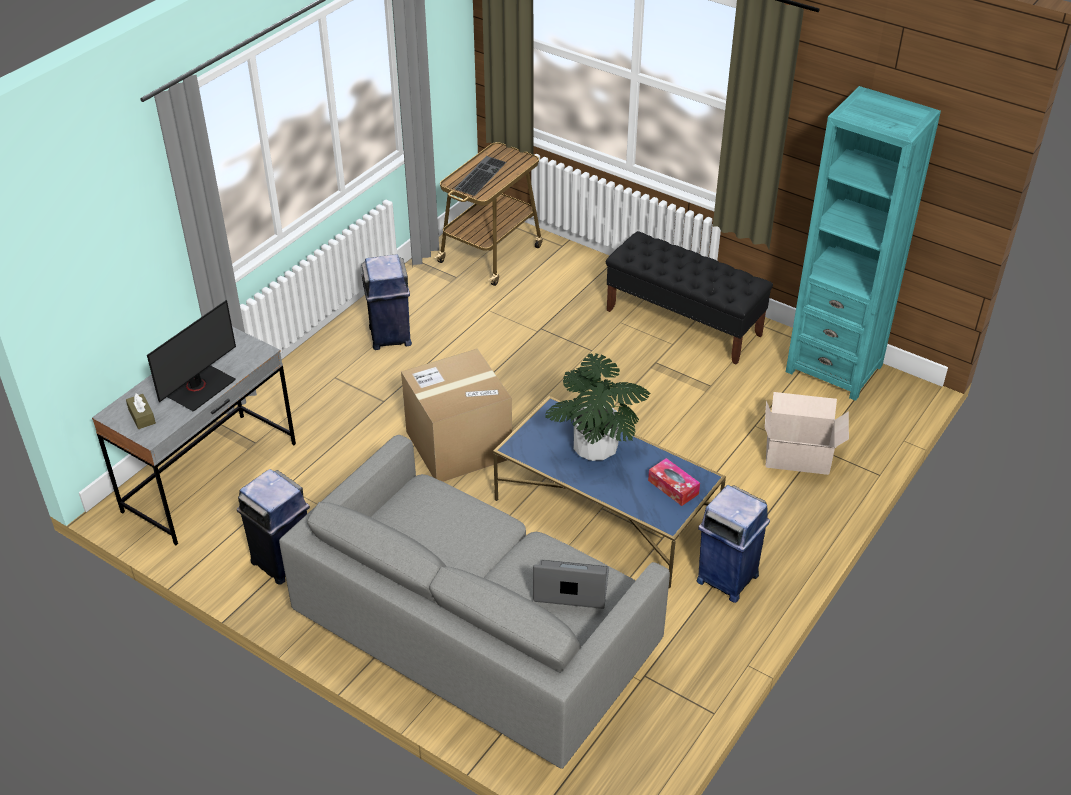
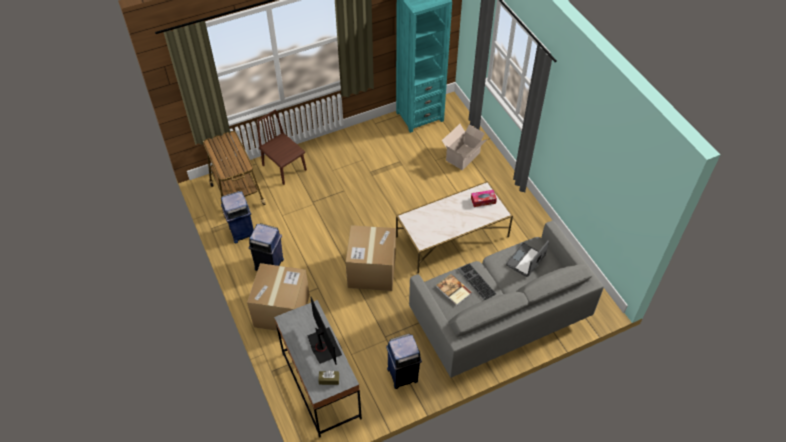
camera: 60 degrees left, 10 degrees up
(317, 383) = (282, 311): none -> cardboard box
(434, 515) = (453, 290): none -> book
(480, 175) = (228, 160): keyboard -> keyboard (475, 282)
(580, 274) = (284, 167): none -> brown chair
(595, 448) = (442, 215): potted plant -> none
(605, 512) = (452, 237): blue coffee table -> white coffee table
(684, 322) = (351, 148): black bench -> none
(726, 577) = (514, 215): blue trash can -> blue trash can (241, 232)

